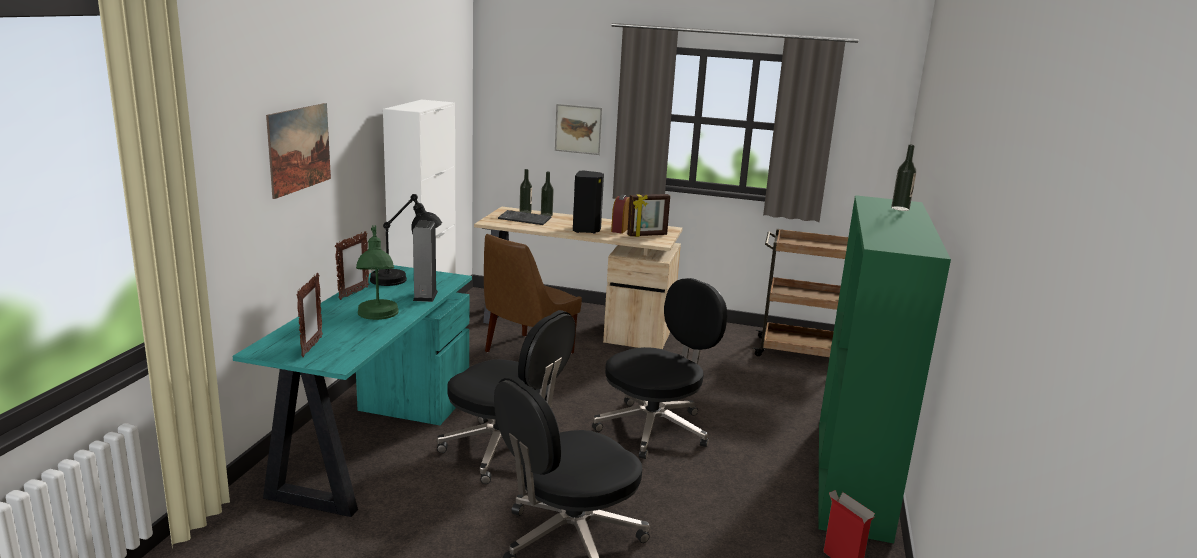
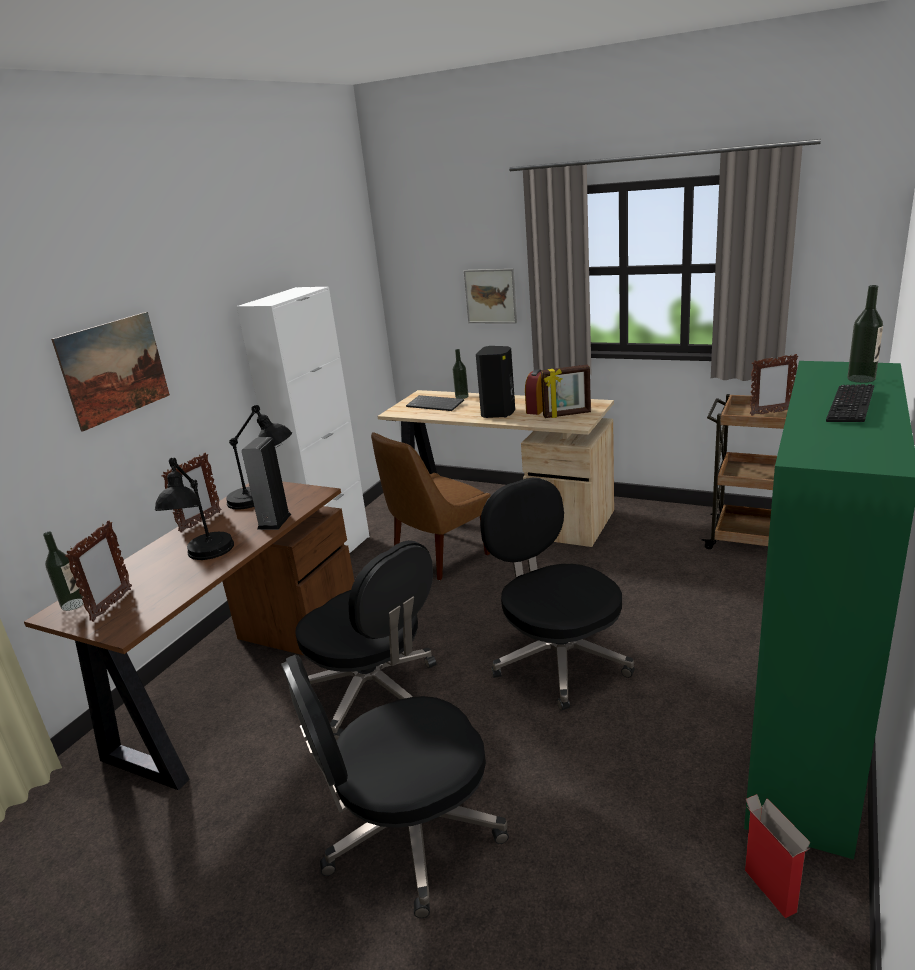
camera: 15 degrees right, 5 degrees up
(373, 441) = (238, 681): turquoise desk -> brown desk
(378, 319) = (205, 559): green table lamp -> black table lamp
(525, 212) = (440, 395): bottle -> bottle (73, 604)
(655, 428) = (558, 660): black office chair -> black office chair turned 90 degrees counterclockwise
(811, 245) = (770, 413): none -> picture frame
(898, 222) = (850, 405): none -> keyboard

